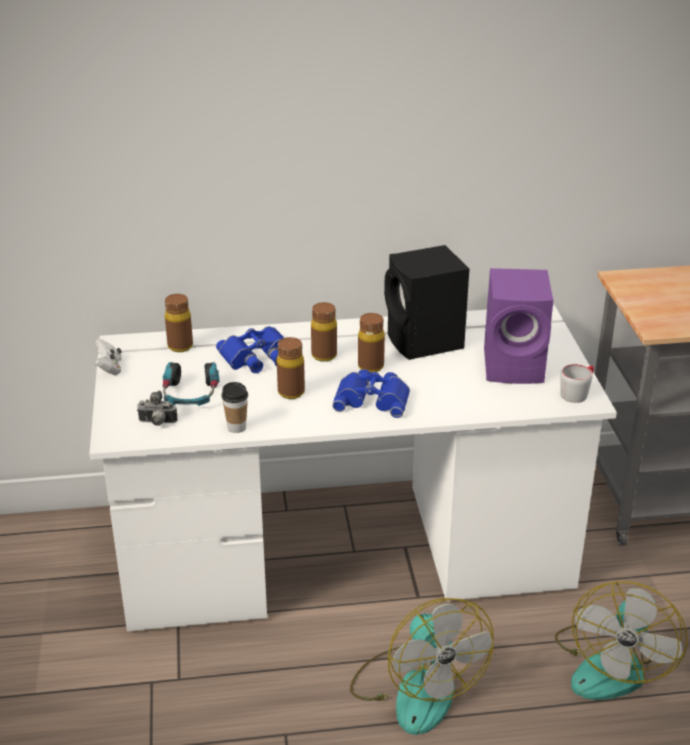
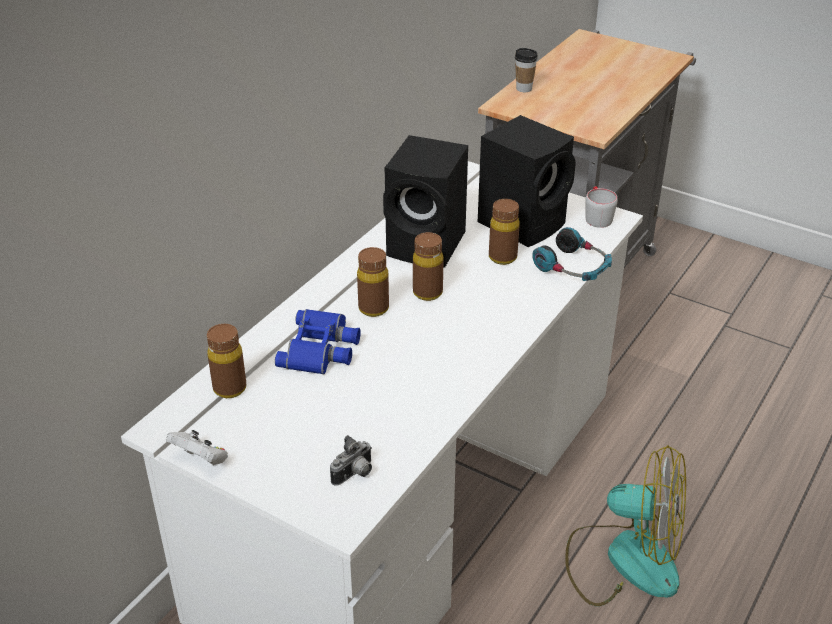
camera: 50 degrees left, 5 degrees up
(190, 394) = (331, 426): headphones -> headphones (573, 267)
(236, 427) = (428, 423): cup -> cup (524, 88)
(291, 392) = (410, 359): brown bottle -> brown bottle (502, 257)
(373, 398) = (480, 318): blue binoculars -> none
(516, 366) = (524, 222): purple speaker -> black speaker
(611, 664) = (696, 433): fan -> none

